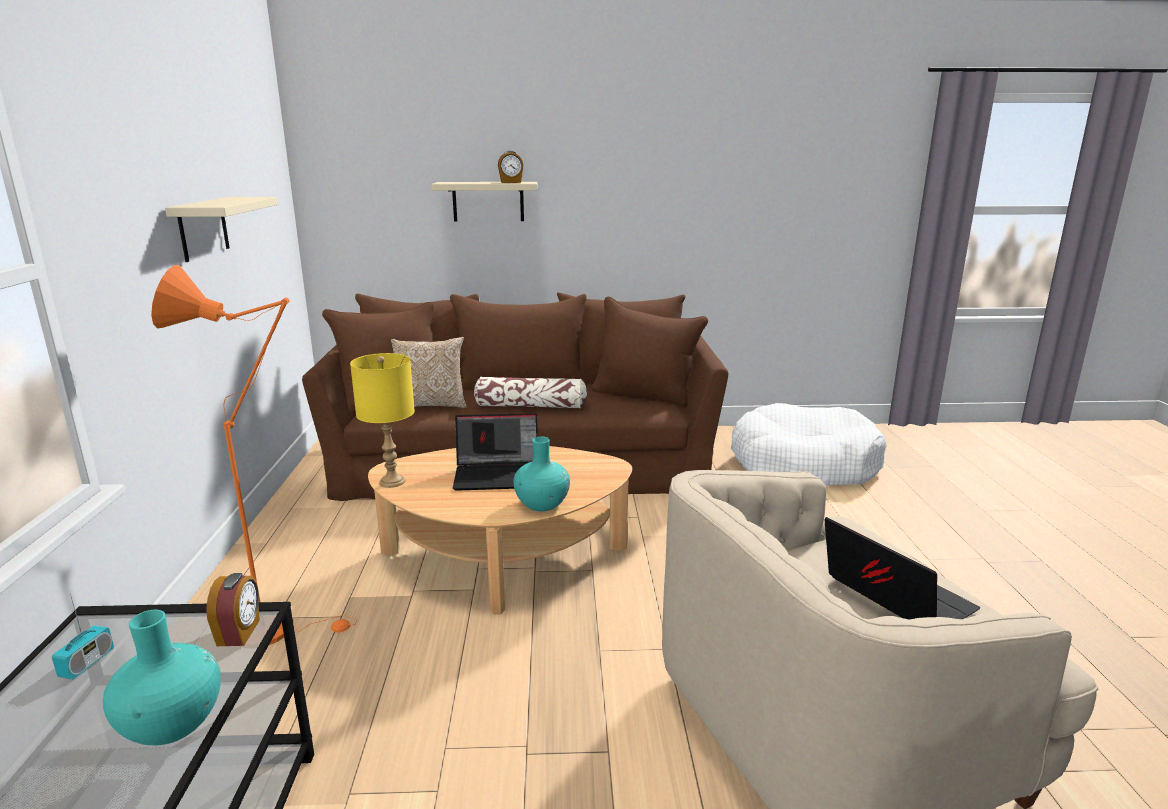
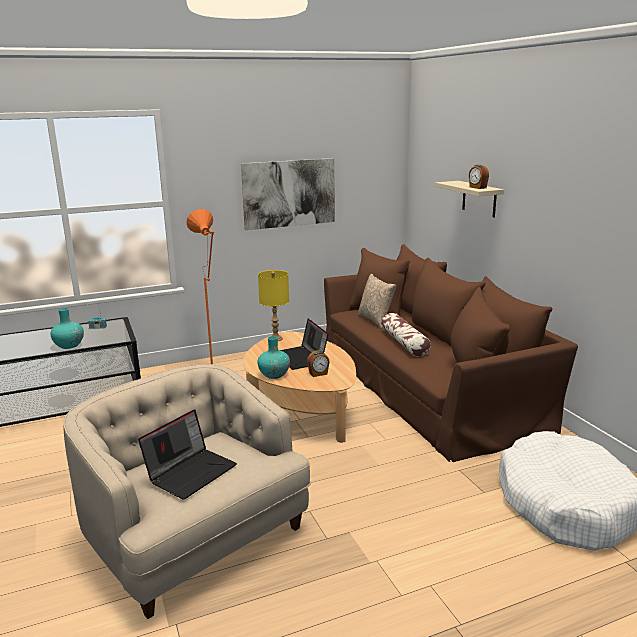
camera: 70 degrees right, 0 degrees up
(203, 228) = (289, 193): beige shelf -> picture
(240, 633) = (116, 340): alarm clock -> alarm clock (318, 374)

